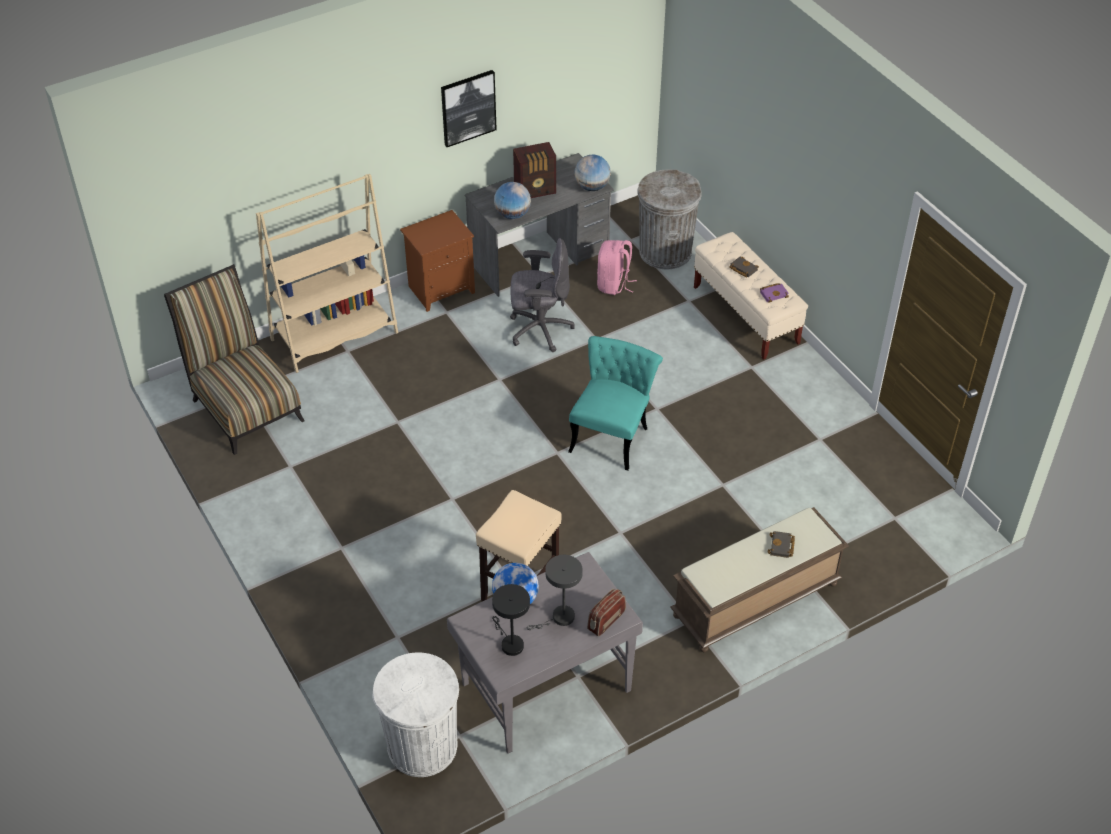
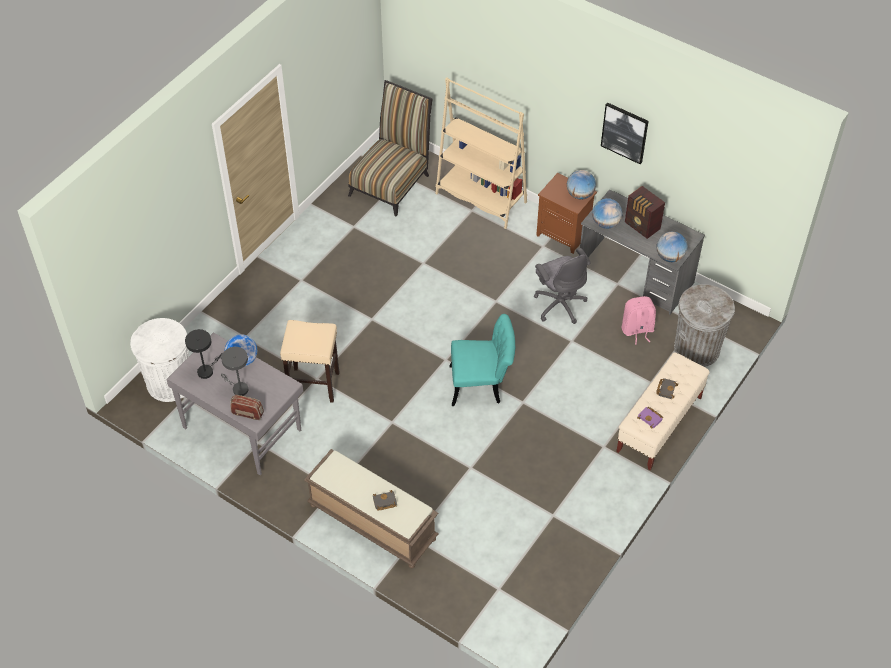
camera: 65 degrees right, 5 degrees up
(447, 223) = (580, 195): none -> globe

